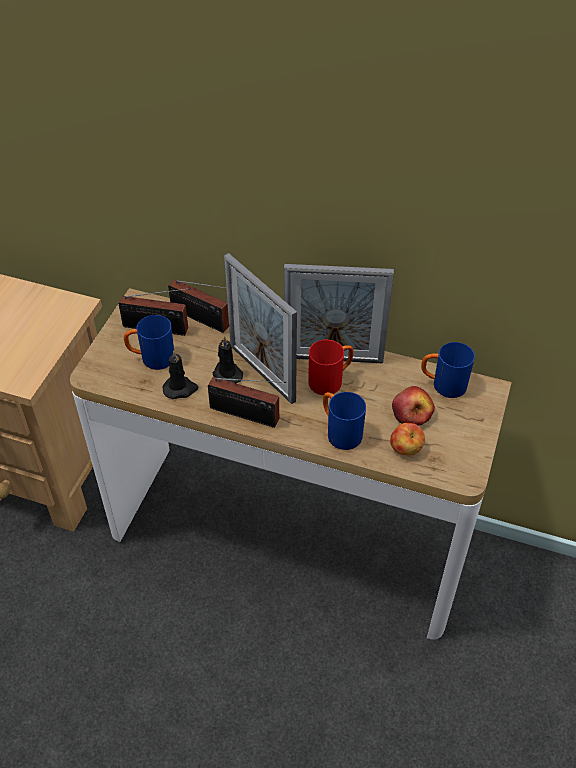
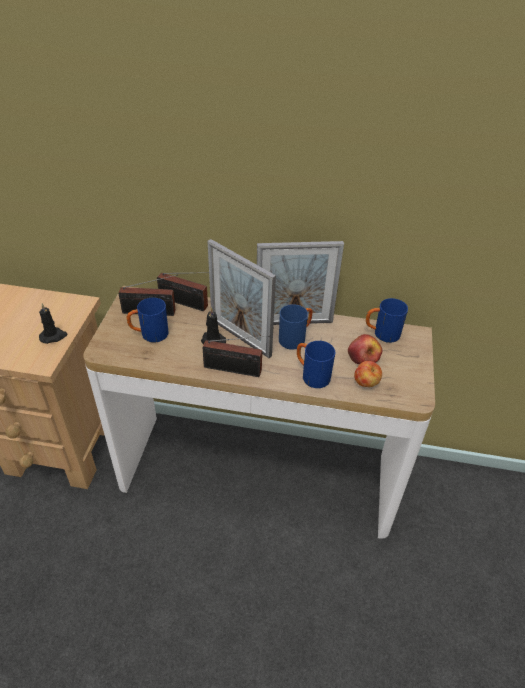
camera: 10 degrees left, 5 degrees down
(180, 389) = (177, 355): black candle -> black candle (53, 336)
(331, 380) = (295, 338): red mug -> blue mug

